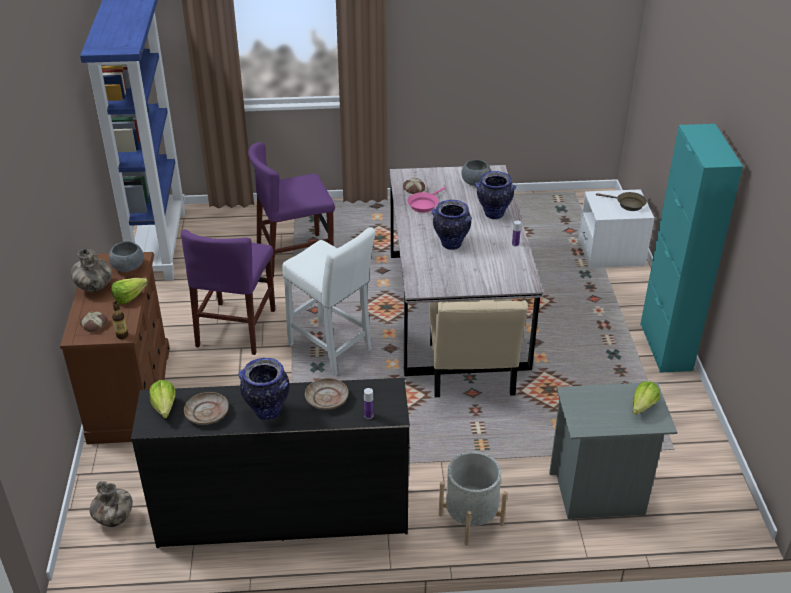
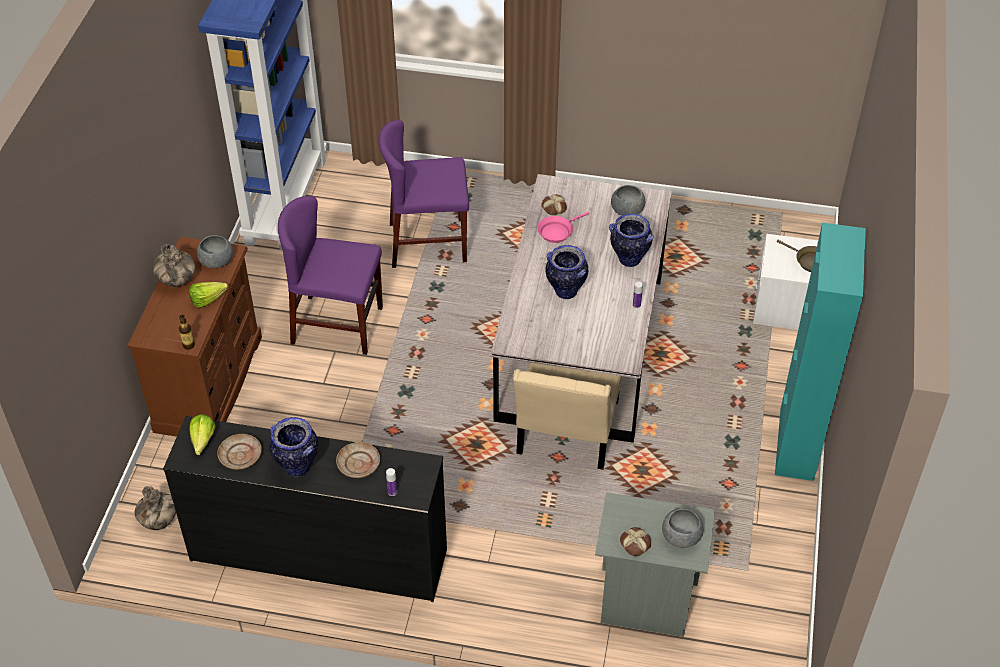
camera: 15 degrees right, 10 degrees up
(94, 324) = (166, 326): bread -> bread (635, 543)
(236, 328) = (337, 325): purple chair -> purple chair turned 75 degrees clockwise
(332, 350) = (428, 373): white stool -> none
(471, 519) = (502, 601): grey planter -> none
(640, 409) = (681, 537): lettuce -> grey bowl

